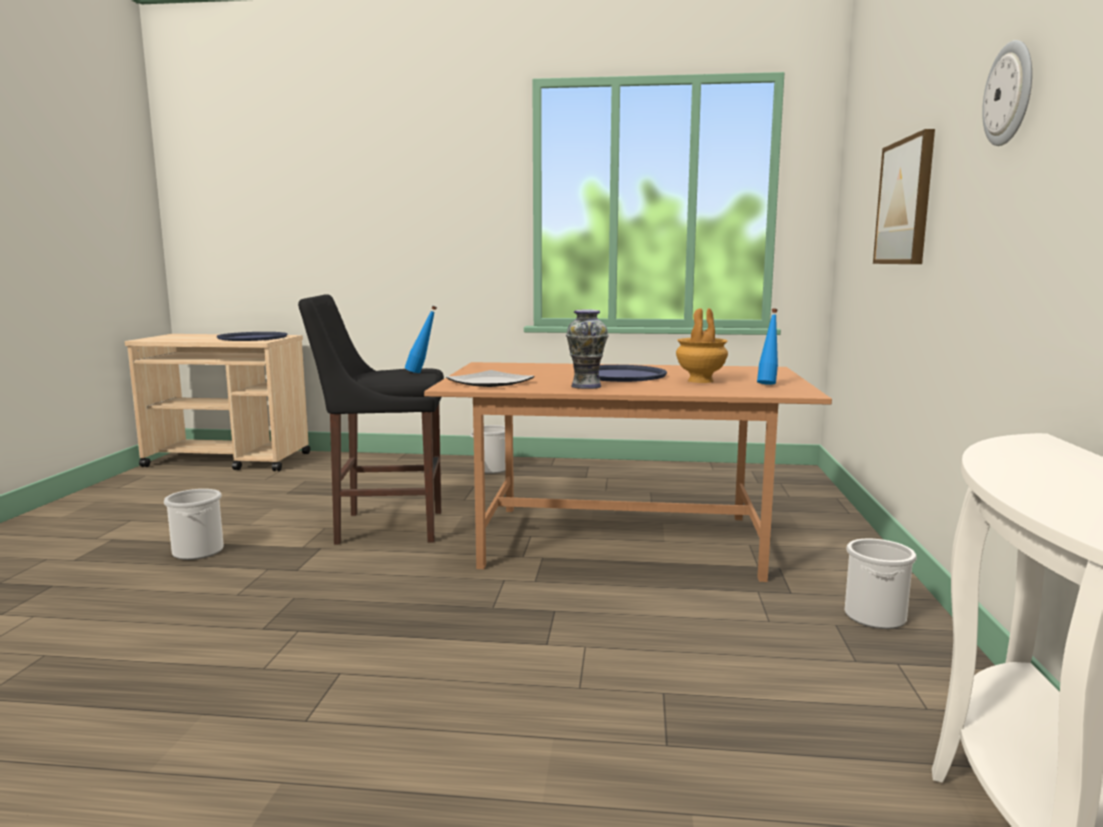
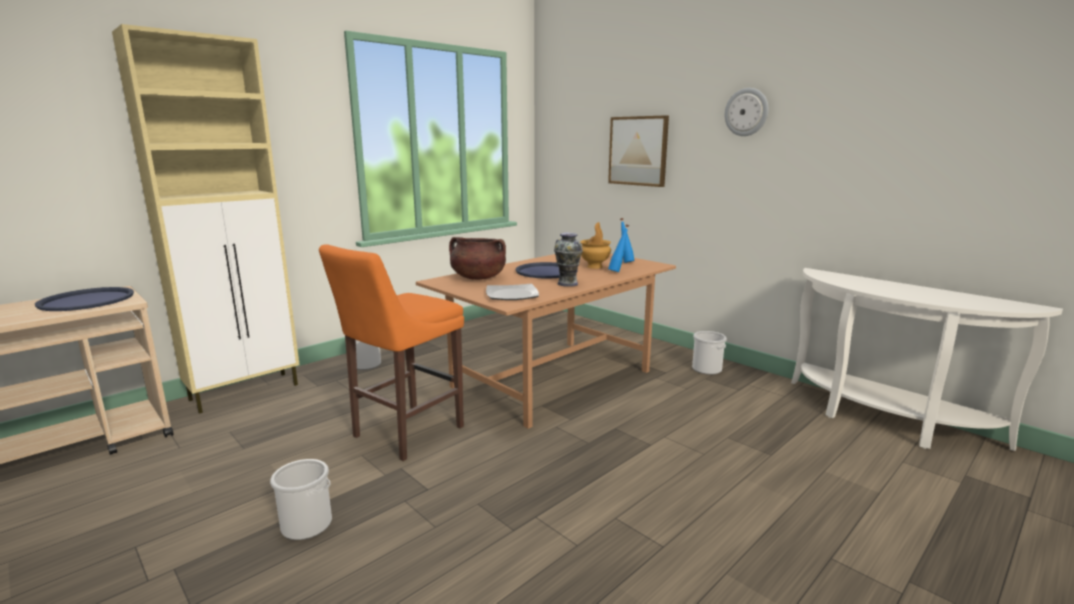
camera: 50 degrees left, 5 degrees up
(373, 460) = (246, 392): none -> beige cabinet
(384, 527) = (404, 433): black stool -> orange stool
(422, 373) = (429, 298): blue bottle -> blue bottle (618, 271)
(529, 368) = (478, 278): none -> brown cooking pot

